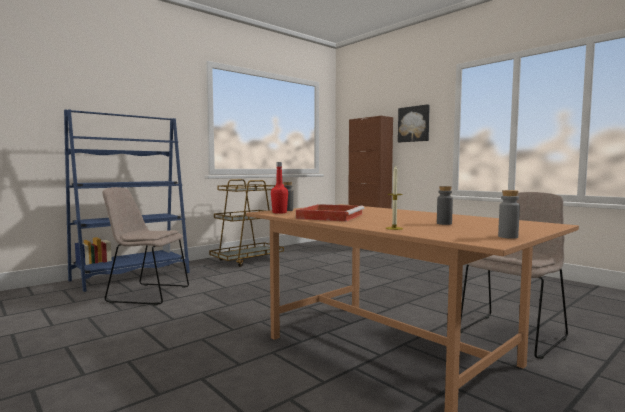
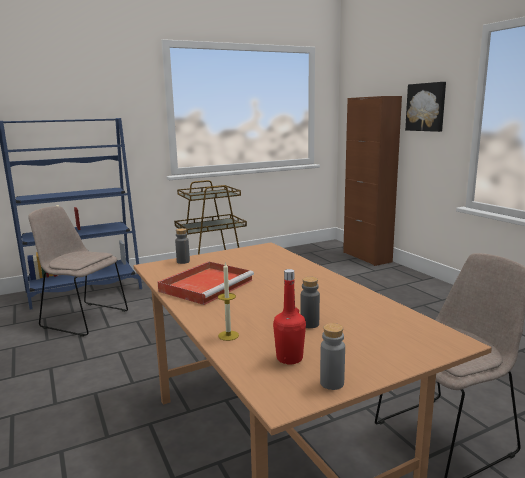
camera: 15 degrees right, 10 degrees up
(279, 212) = (165, 269): red bottle -> red bottle (289, 358)

